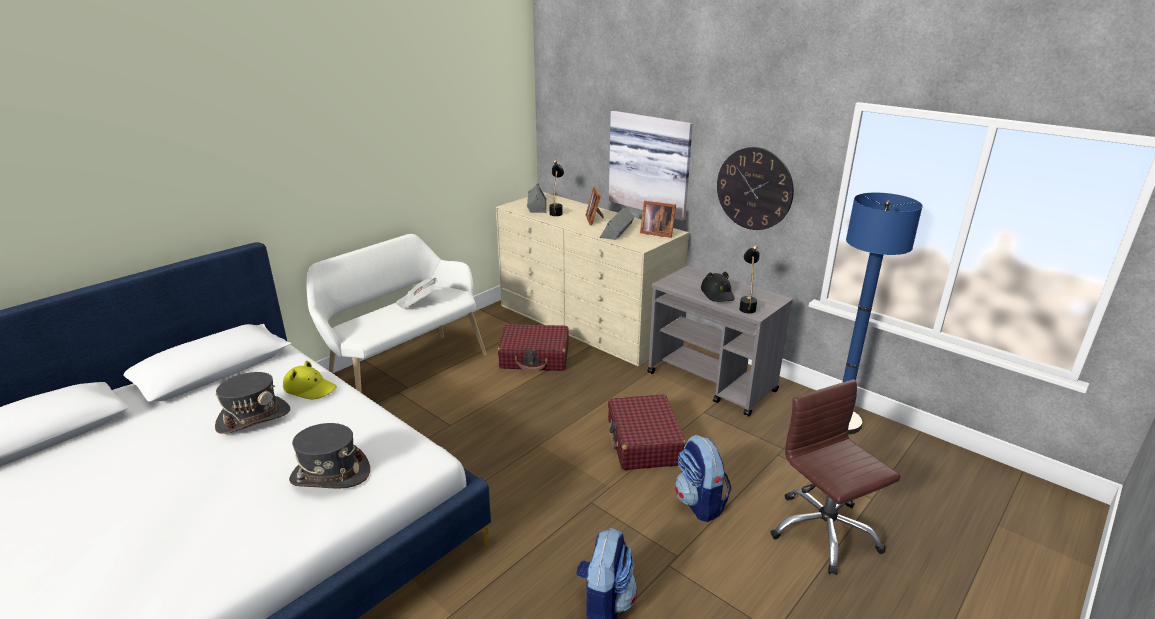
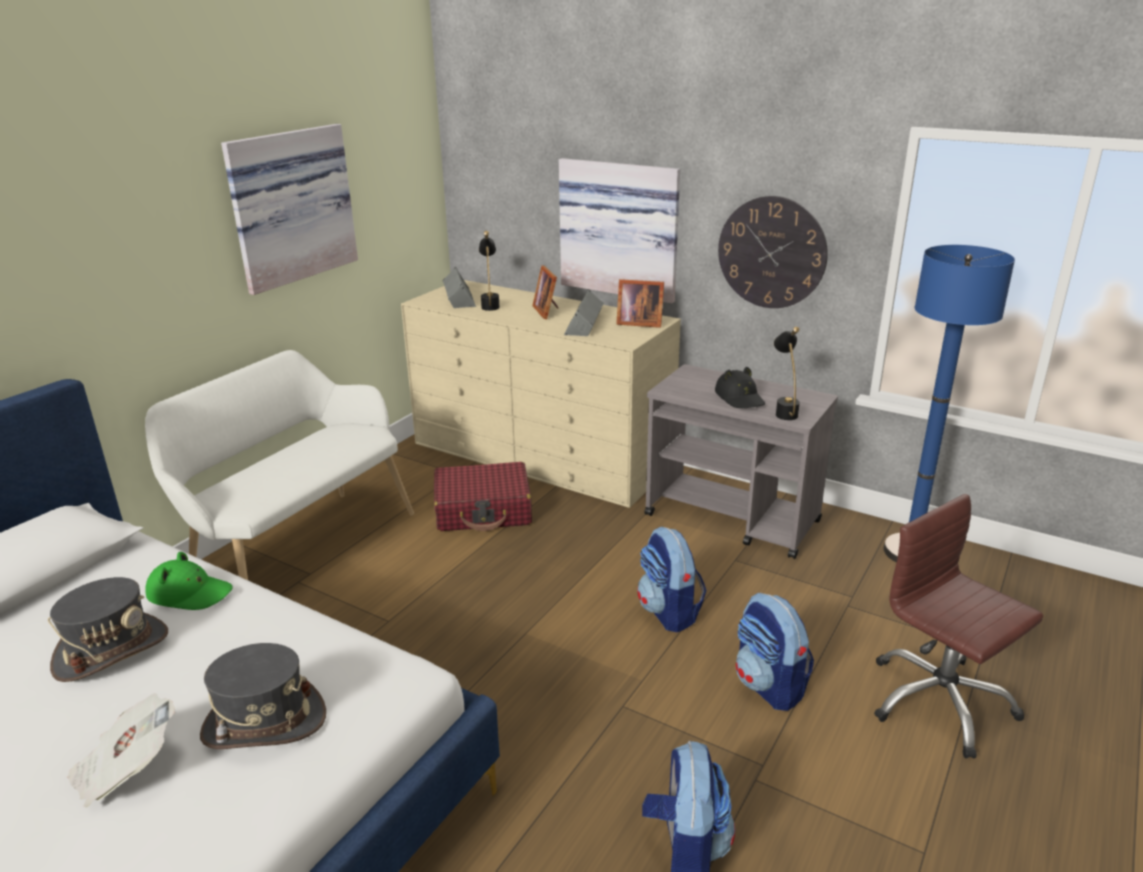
camera: 10 degrees left, 0 degrees up
(310, 388) = (190, 593): yellow hat -> green hat
(417, 303) = (313, 449): newspaper -> newspaper (127, 769)
(418, 135) = (290, 206): none -> picture
(644, 443) = (669, 612): red suitcase -> backpack

